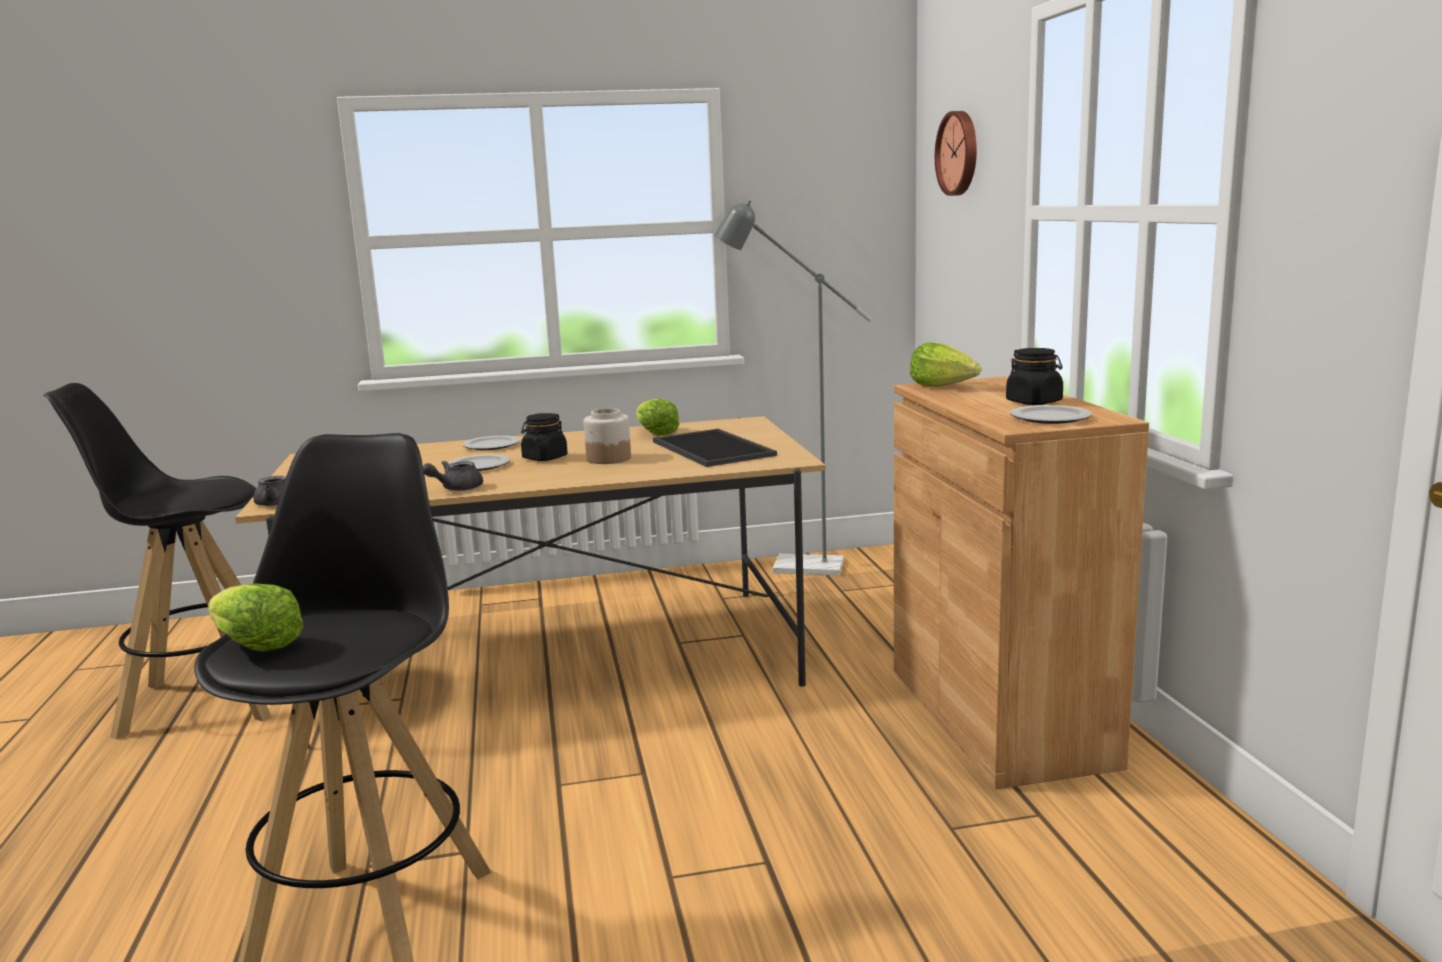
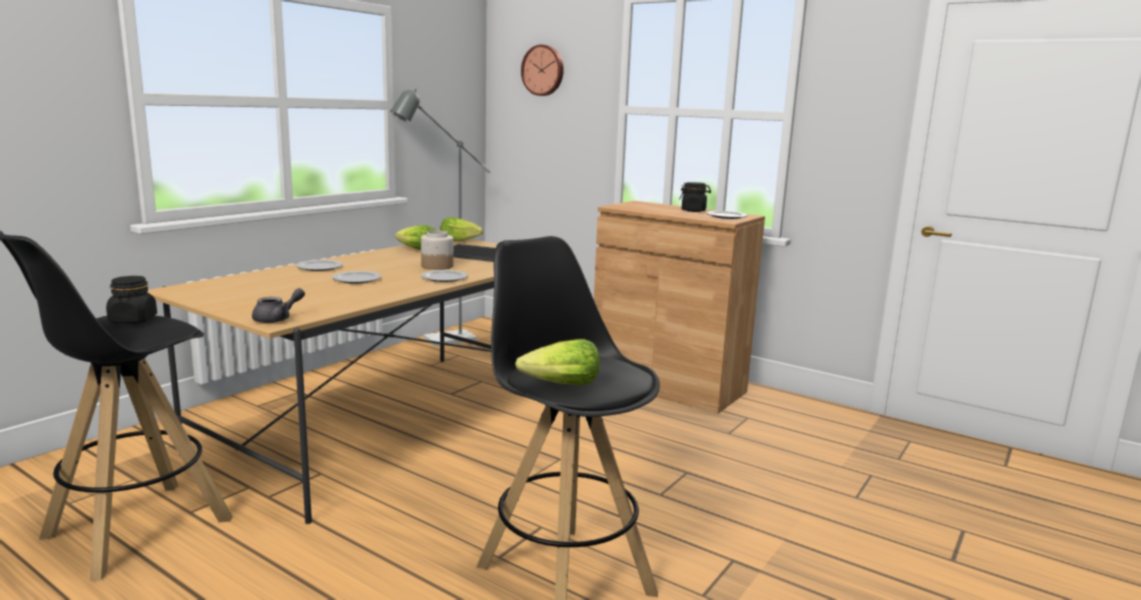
camera: 45 degrees left, 0 degrees up
(456, 488) = (391, 293): grey teapot -> none
(544, 458) = (390, 270): black jar -> black jar (133, 320)
(565, 476) = (443, 278): none -> plate
(944, 386) = (627, 206): lettuce -> lettuce (459, 241)

